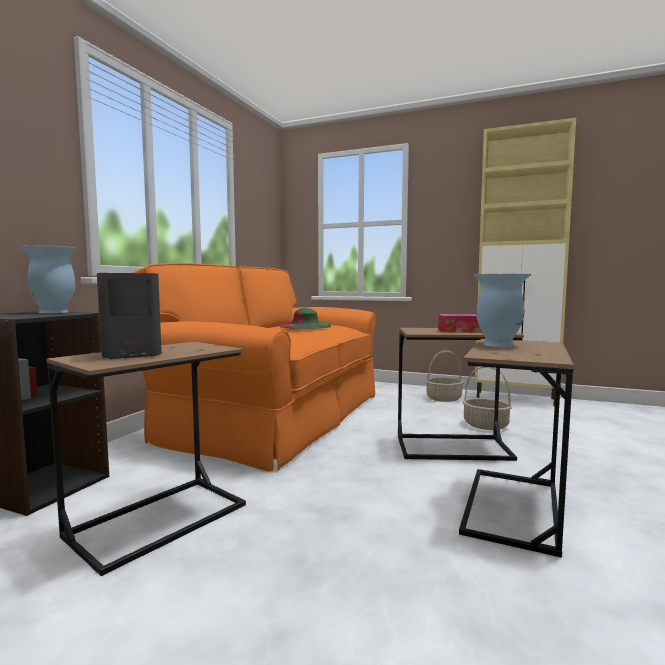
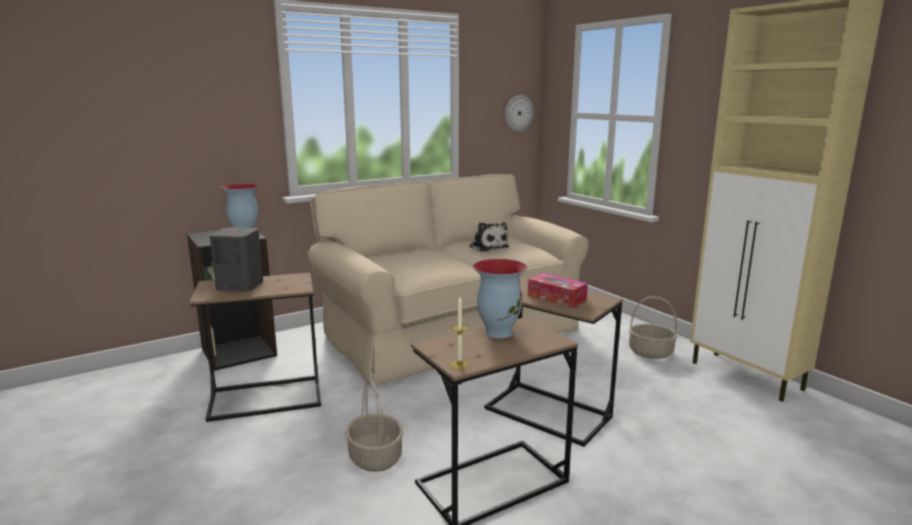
camera: 35 degrees right, 10 degrees up
(270, 225) = (518, 113): none -> wall clock
(276, 416) = (449, 331): orange sofa -> beige sofa
(305, 326) = (487, 247): green hat -> plush toy
(485, 425) = (631, 399): basket -> basket (374, 458)
(546, 359) = (459, 364): none -> candle

